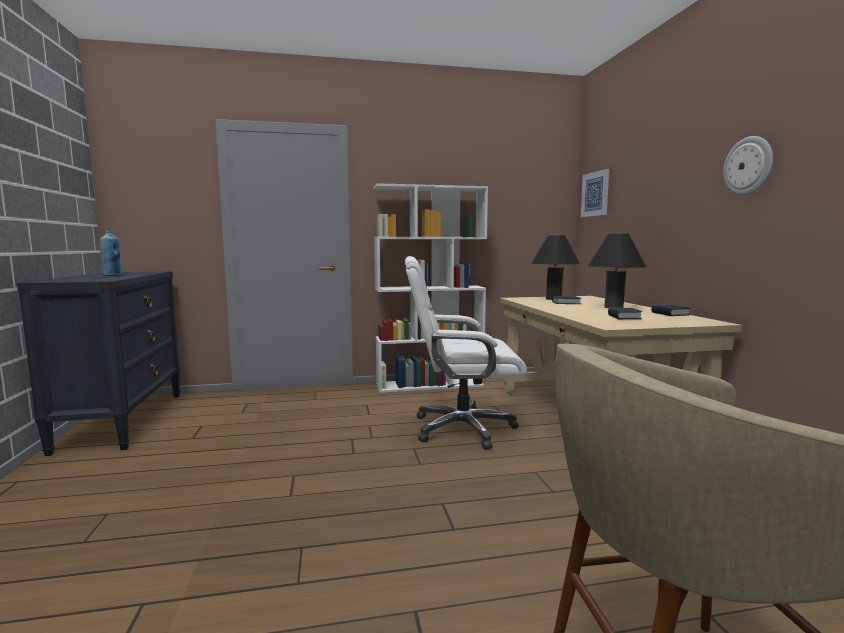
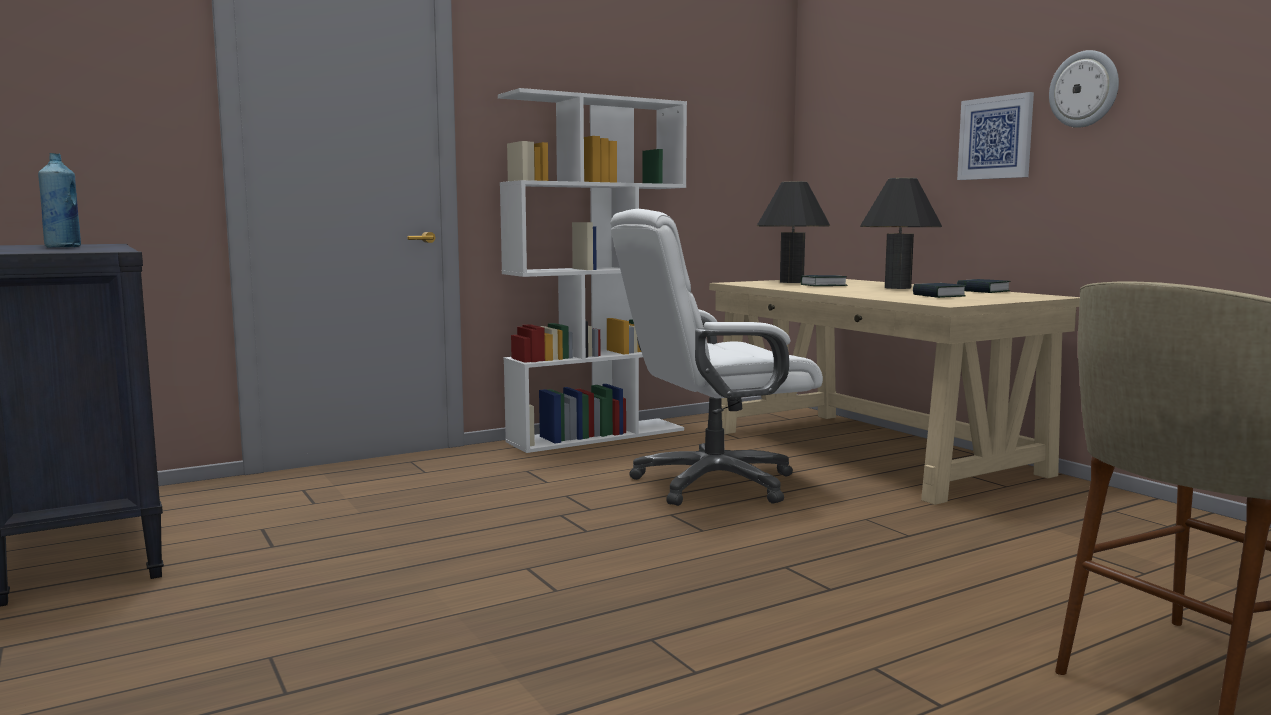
camera: 20 degrees left, 0 degrees up
(595, 194) = (831, 121): picture -> picture (995, 138)

